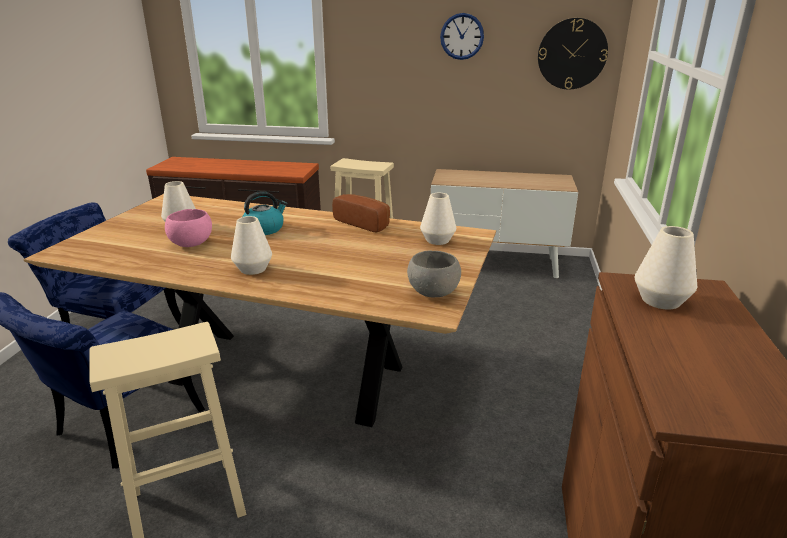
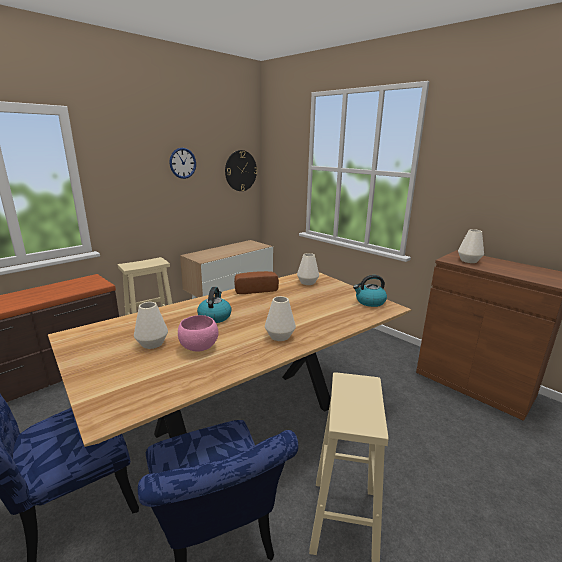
camera: 55 degrees left, 5 degrees down
(433, 293) = (370, 302): grey bowl -> kettle

